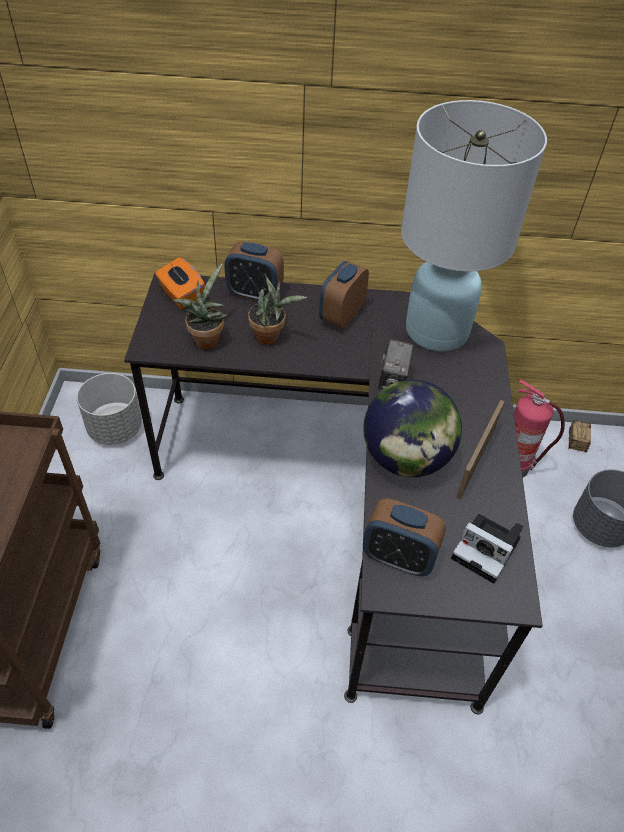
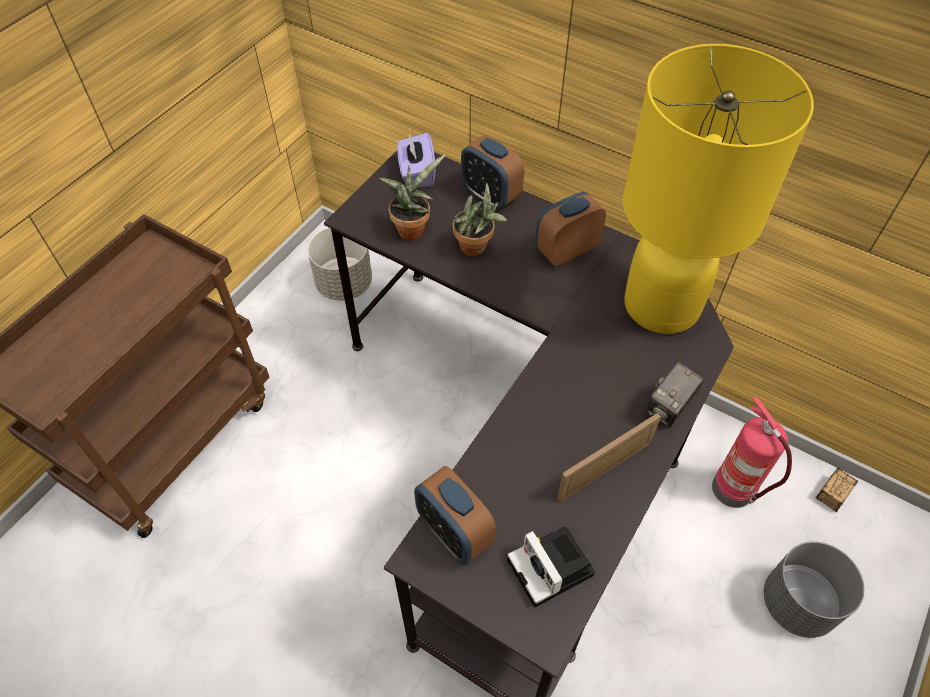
camera: 30 degrees right, 5 degrees up
(181, 295) = (417, 173): orange tissue box -> purple tissue box
(393, 380) = (574, 343): camera -> camera (668, 408)
(405, 458) = (531, 433): globe -> none
(437, 330) = (662, 305): white table lamp -> yellow table lamp

